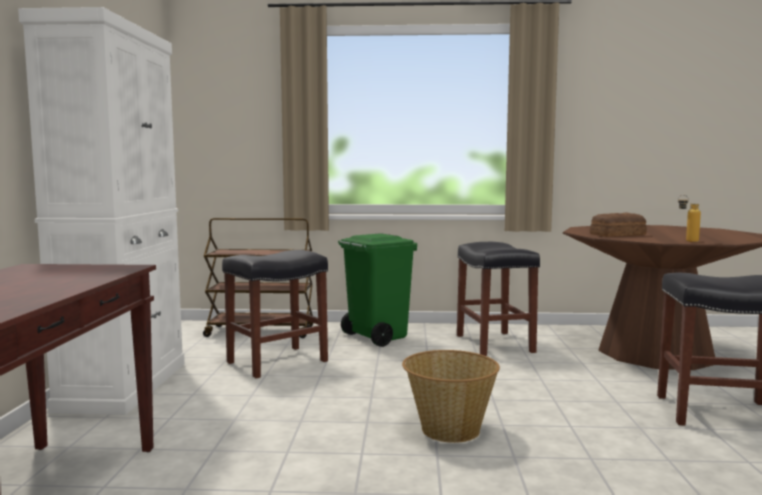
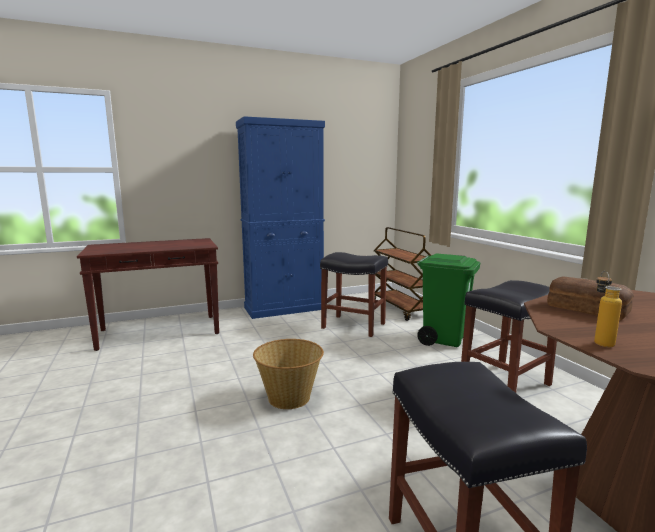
camera: 65 degrees right, 5 degrees up
(124, 385) = (284, 308): white cabinet -> blue cabinet

